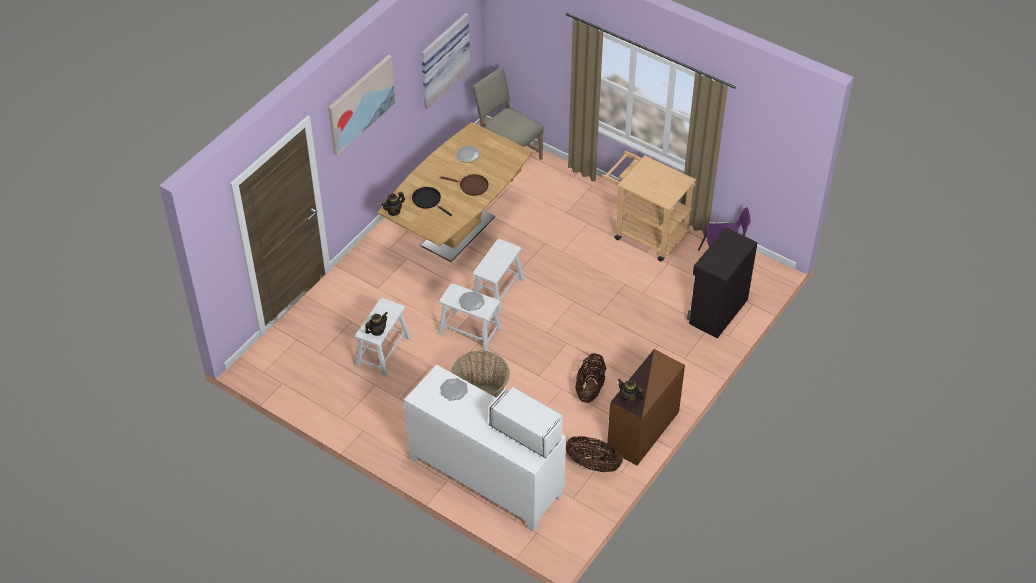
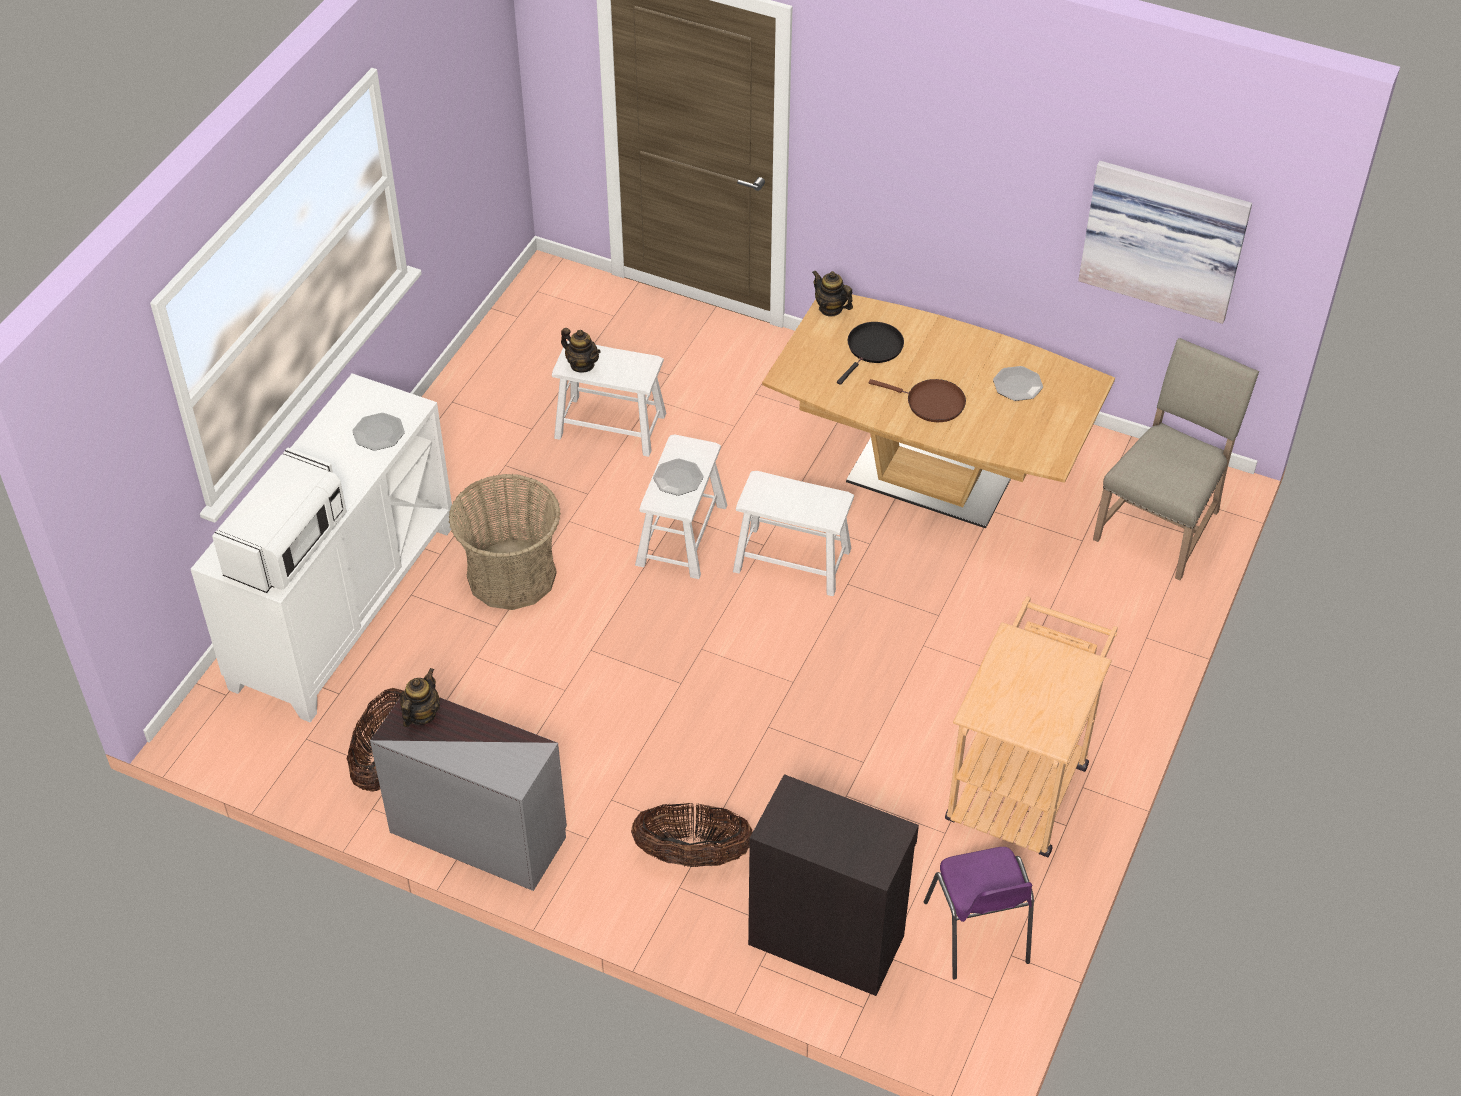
camera: 80 degrees right, 0 degrees up
(360, 104) = (920, 108): picture -> none
(472, 186) = (931, 403): brown frying pan -> brown frying pan turned 75 degrees counterclockwise
(590, 389) = (570, 734): basket -> basket (692, 855)
(642, 430) = (478, 832): brown dresser -> grey dresser

